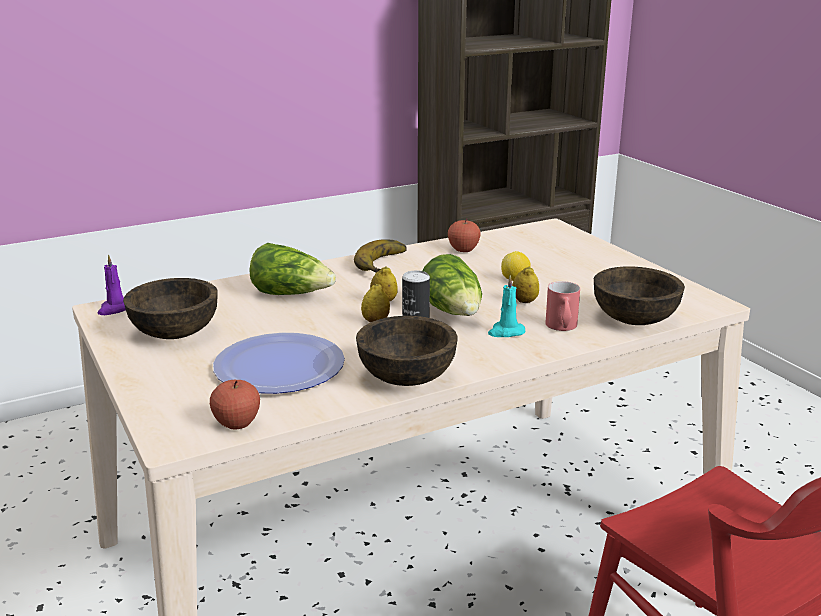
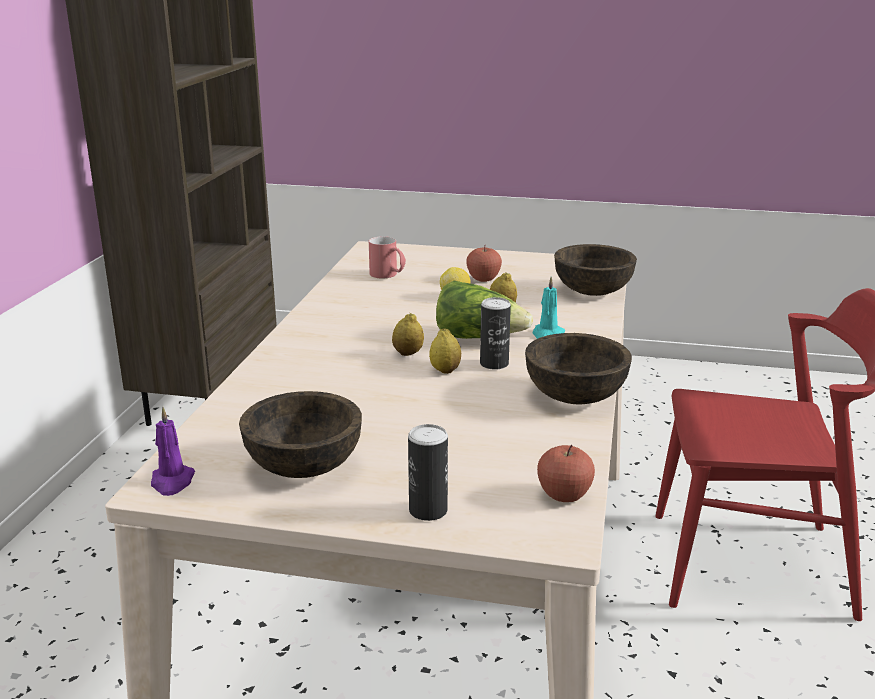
camera: 50 degrees left, 0 degrees up
(162, 386) = (428, 510): none -> can
(279, 366) = (471, 440): plate -> none
(291, 294) = (316, 383): lettuce -> none
(389, 265) = (330, 324): banana -> none
(463, 250) = (357, 289): apple -> apple (483, 279)
(562, 328) = (571, 316): red mug -> red mug (388, 275)

